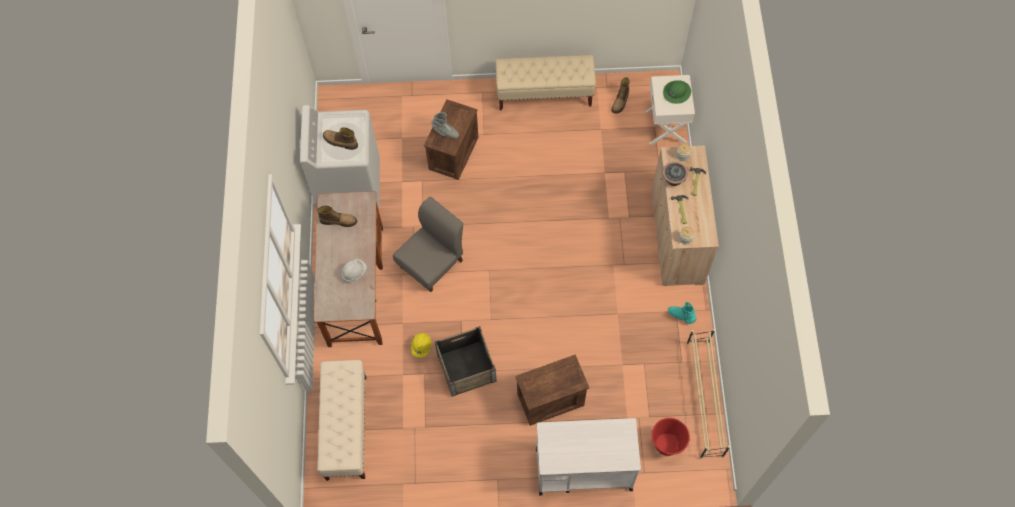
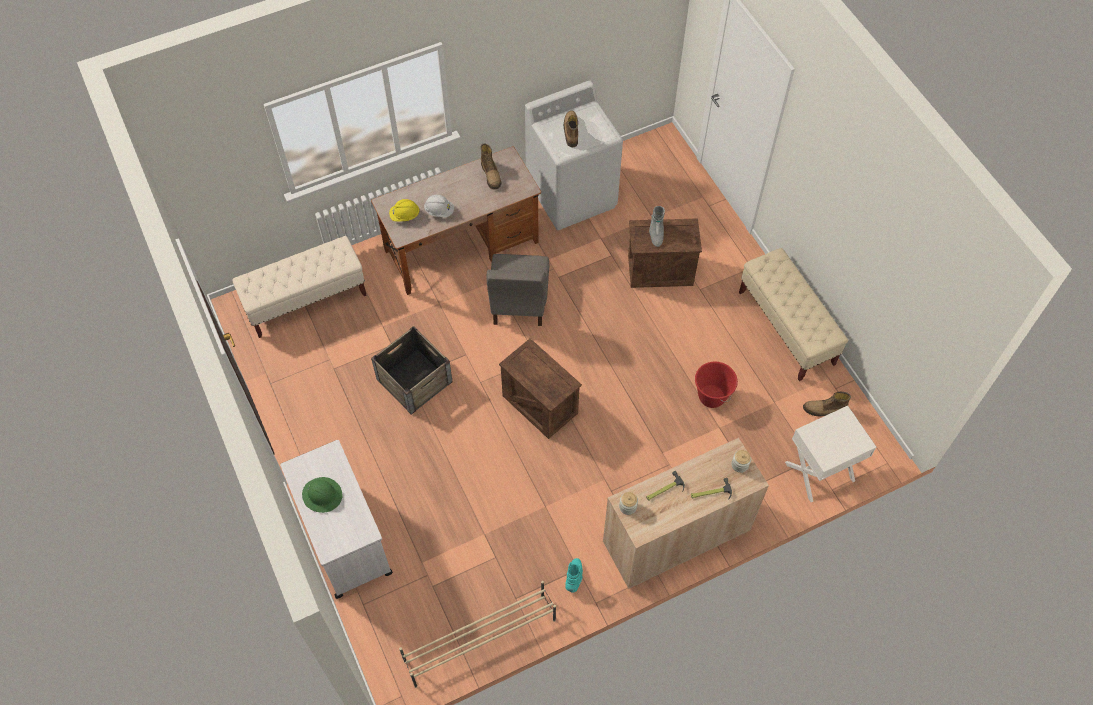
camera: 65 degrees right, 5 degrees down
(421, 347) = (420, 330): yellow hard hat -> yellow hard hat (405, 215)
(432, 264) = (519, 302): grey chair -> grey chair turned 75 degrees clockwise
(550, 400) = (410, 475): crate -> crate (539, 404)
(666, 444) = (406, 617): red bucket -> red bucket (711, 396)
(673, 180) = (700, 466): potted plant -> none
(676, 92) = (841, 441): green hard hat -> green hard hat (322, 495)

